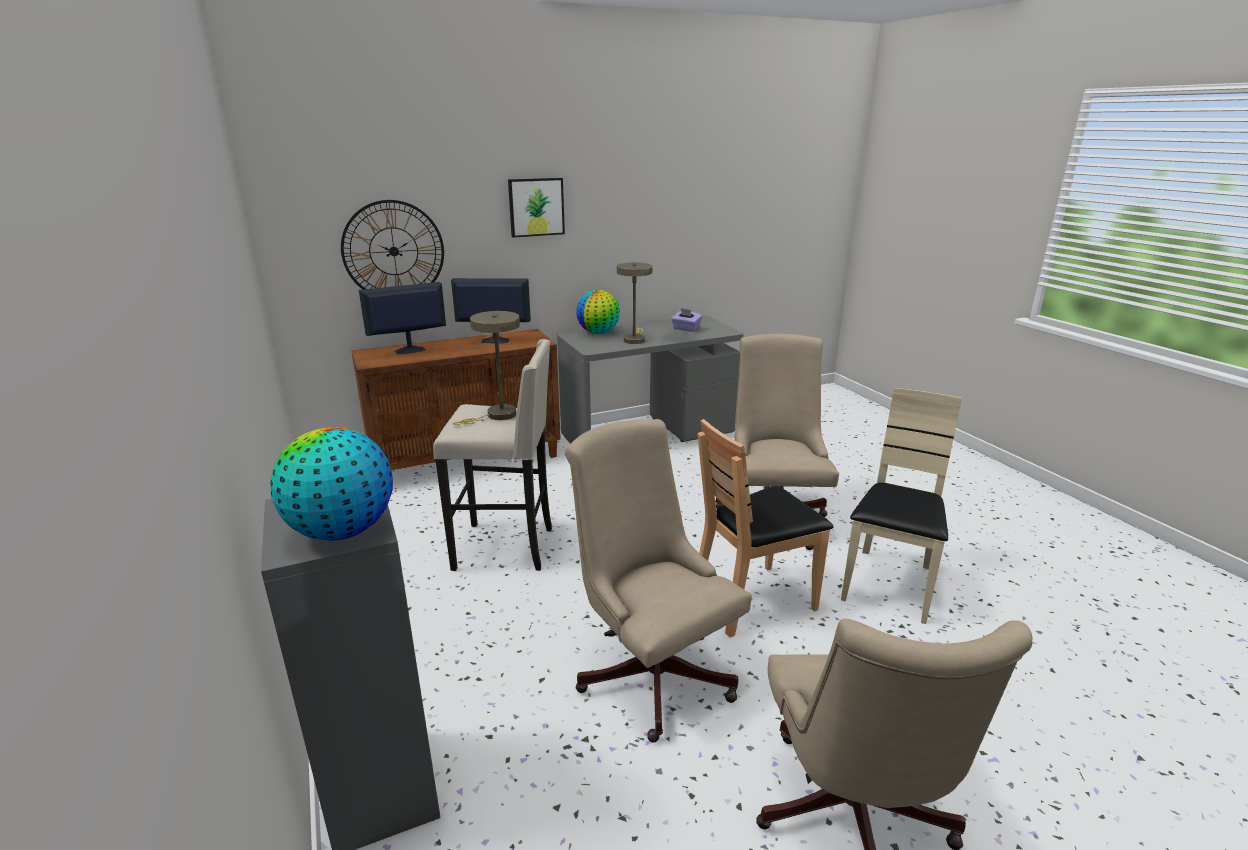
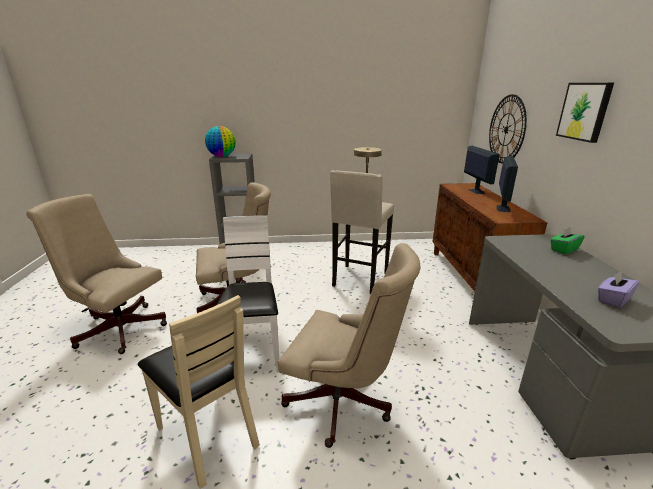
camera: 110 degrees right, 0 degrees up
(598, 333) = (563, 249): globe -> green tissue box
(634, 339) = (543, 261): beige table lamp -> none
(753, 601) = (253, 350): brown chair -> white chair

